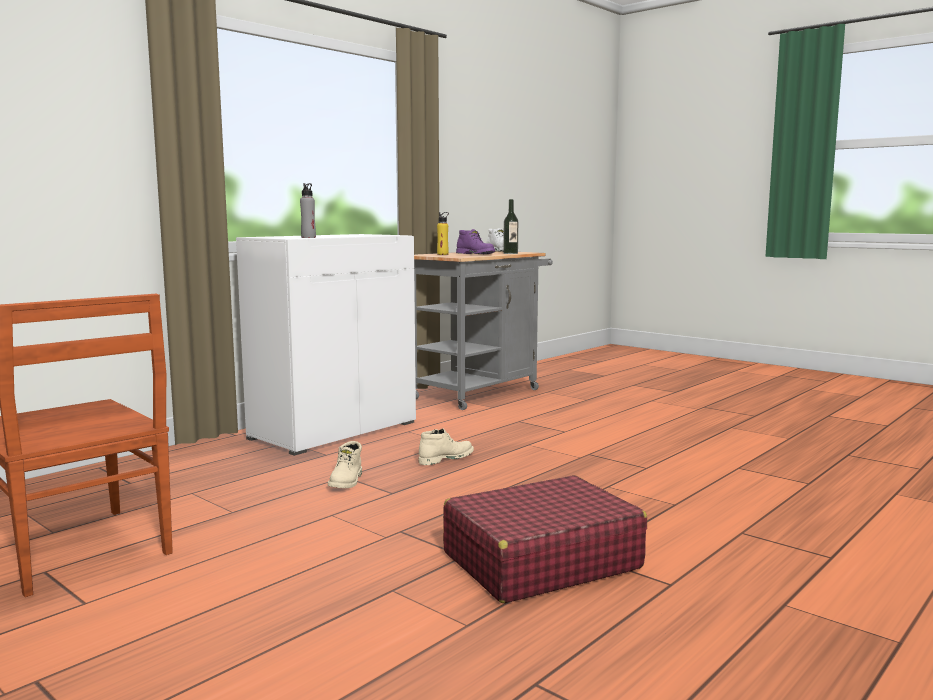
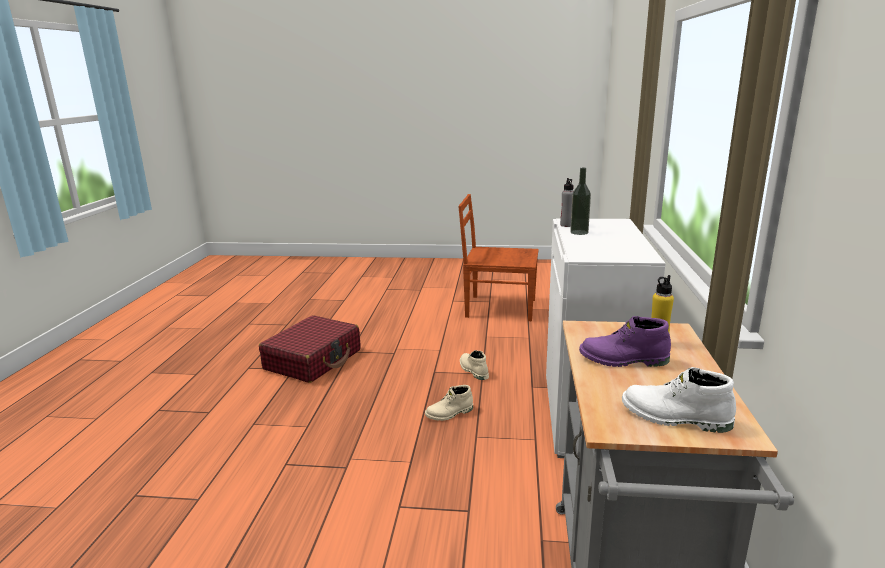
camera: 145 degrees right, 10 degrees up
(445, 459) = (449, 413): beige boot -> beige boot turned 45 degrees clockwise
(510, 253) = (603, 392): bottle -> bottle (579, 232)

